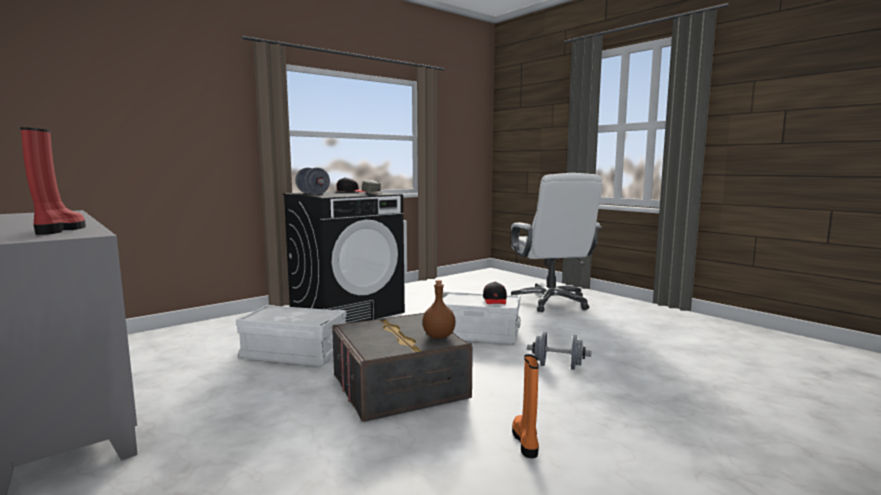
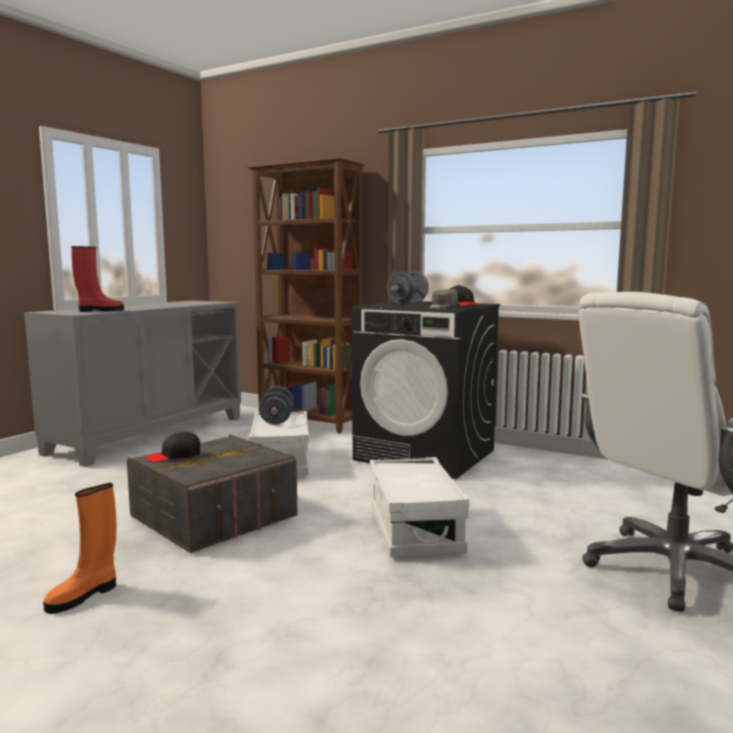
camera: 70 degrees right, 0 degrees up
(187, 331) = (310, 422): none -> brown bookcase
(438, 336) = (206, 472): brown bottle -> none
(495, 300) = (423, 487): black cap -> black cap (174, 456)
(526, 442) = (84, 596): orange boot -> orange boot turned 150 degrees clockwise
(558, 366) = (320, 600): grey dumbbell -> grey dumbbell (277, 420)

